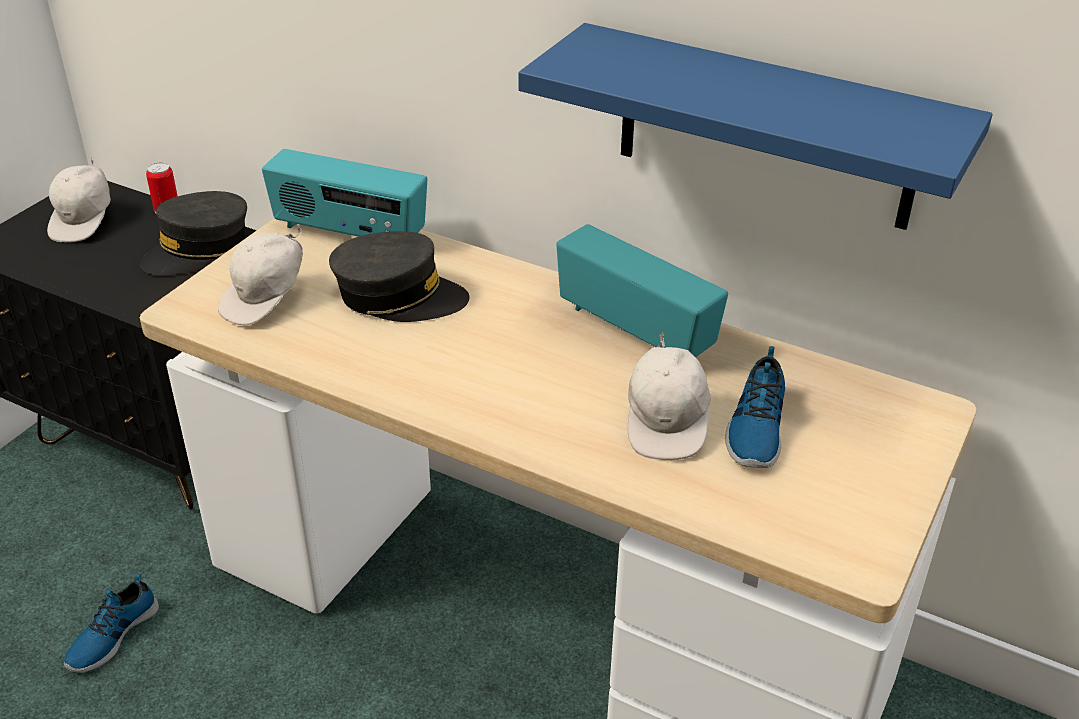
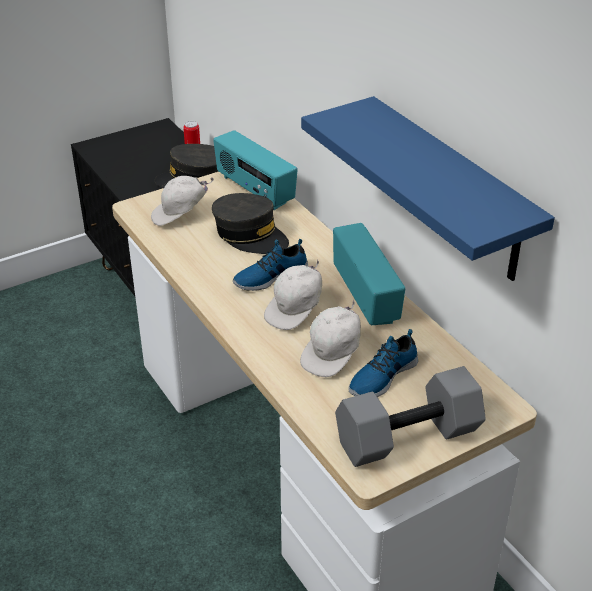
camera: 30 degrees right, 0 degrees up
(85, 221) = (147, 145): white cap -> white cap (296, 311)
(111, 635) = (73, 382): shoe -> shoe (270, 276)
(861, 494) = (408, 435): none -> grey dumbbell

